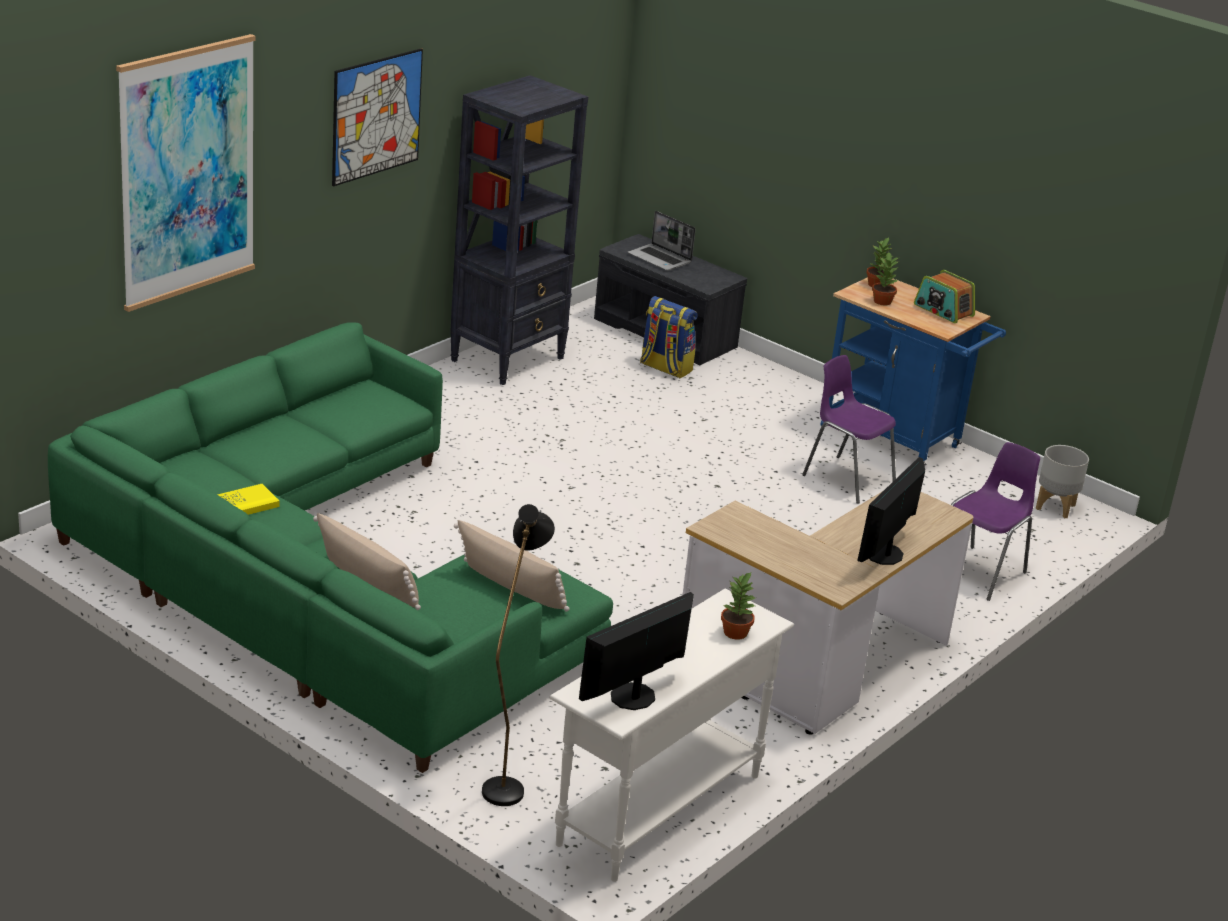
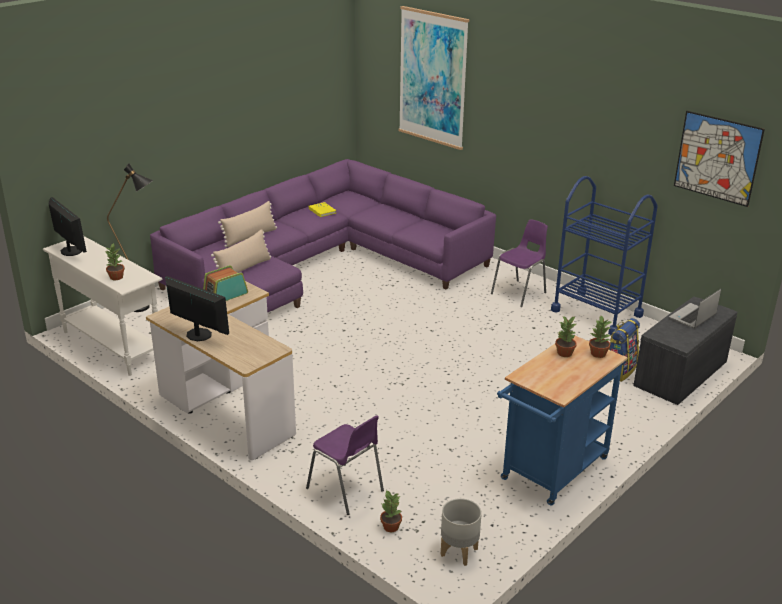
camera: 95 degrees right, 0 degrees up
(317, 580) = (321, 263): green sofa -> purple sofa
(376, 116) = (543, 105): picture -> picture (717, 158)
(508, 359) = (596, 313): black bookcase -> blue cart
(846, 478) = (476, 439): purple chair -> purple chair (520, 293)
(943, 310) = (561, 381): radio -> radio (225, 295)
(1033, 545) = (390, 527): none -> potted plant

